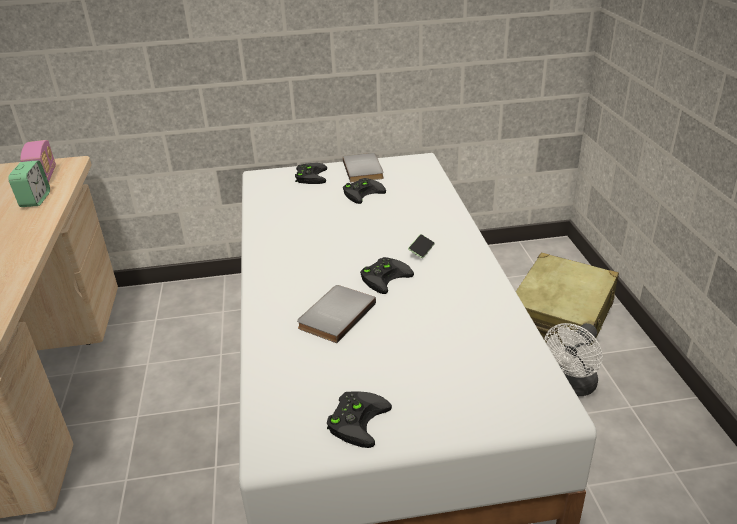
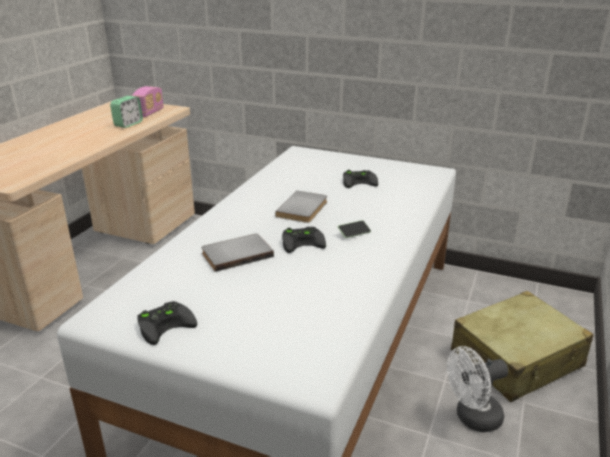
camera: 30 degrees right, 5 degrees down
(310, 176) = (334, 160): black game controller -> none
(364, 169) = (381, 166): grey book -> grey book (304, 209)

